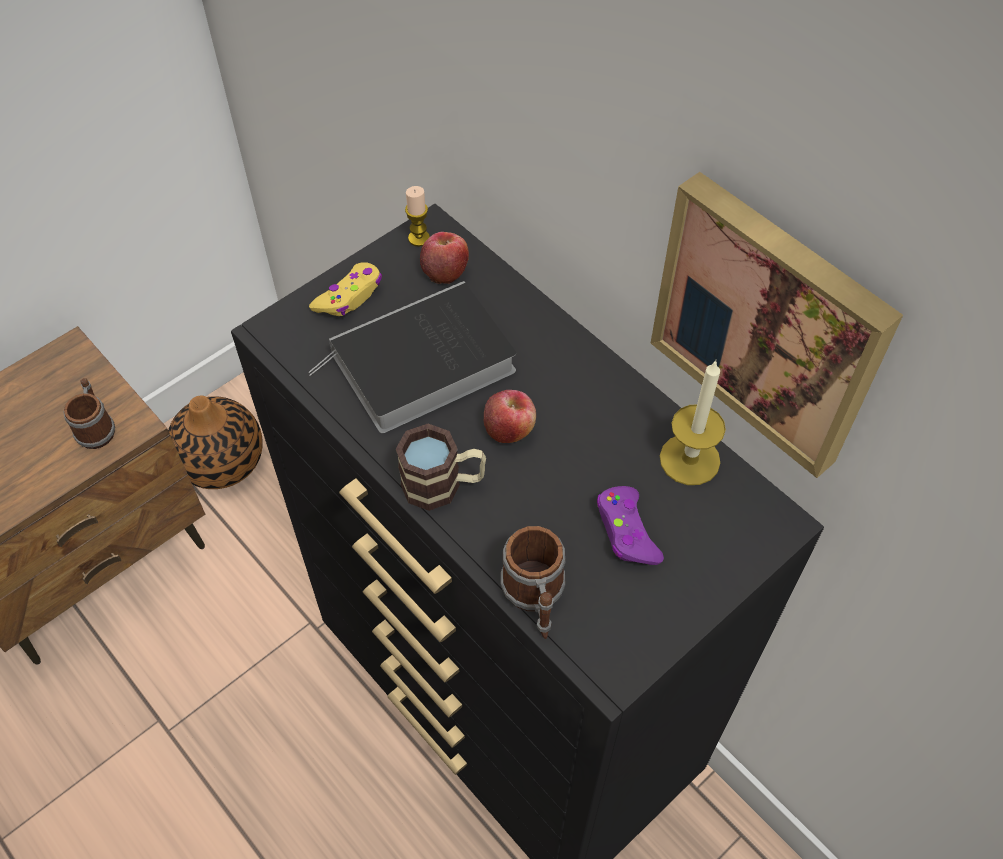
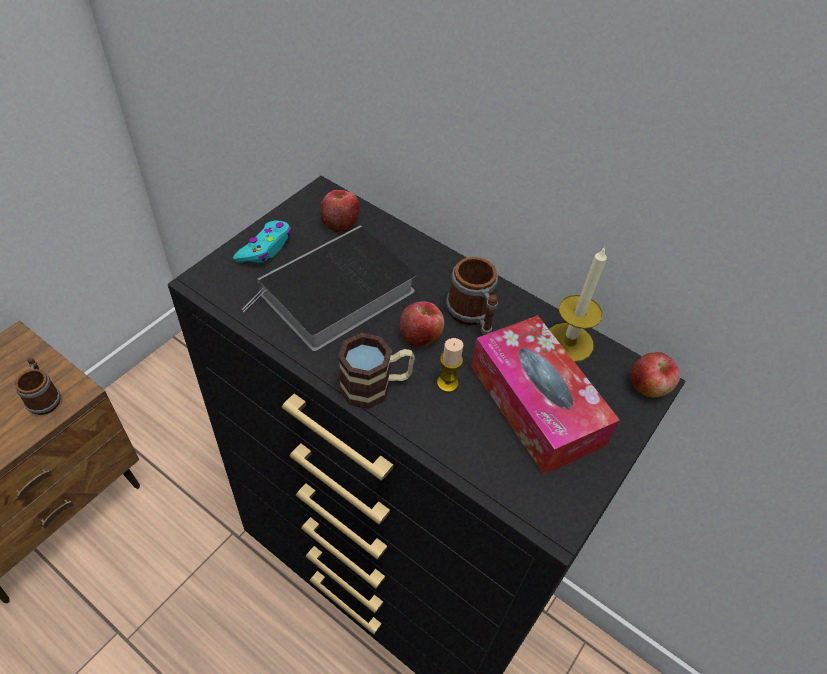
camera: 15 degrees left, 5 degrees down
(221, 459) = (145, 418): vase -> none
(349, 296) = (265, 248): yellow game controller -> turquoise game controller
(419, 238) = (313, 201): candle -> candle (447, 383)
(535, 597) = (475, 469): mug -> mug (473, 317)
(626, 532) = (535, 404): purple game controller -> tissue box
(770, 323) = (639, 214): picture -> none
(773, 528) = (648, 386): none -> apple

